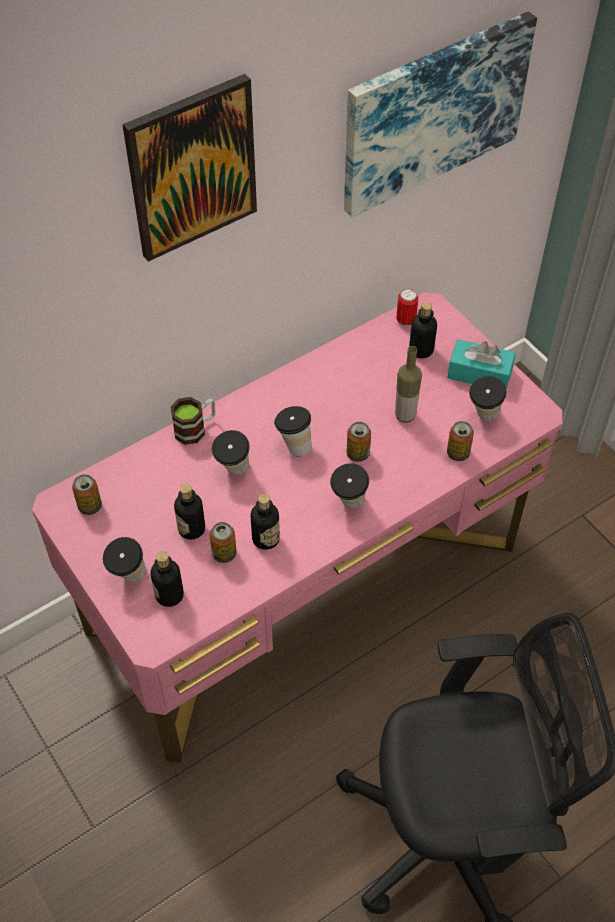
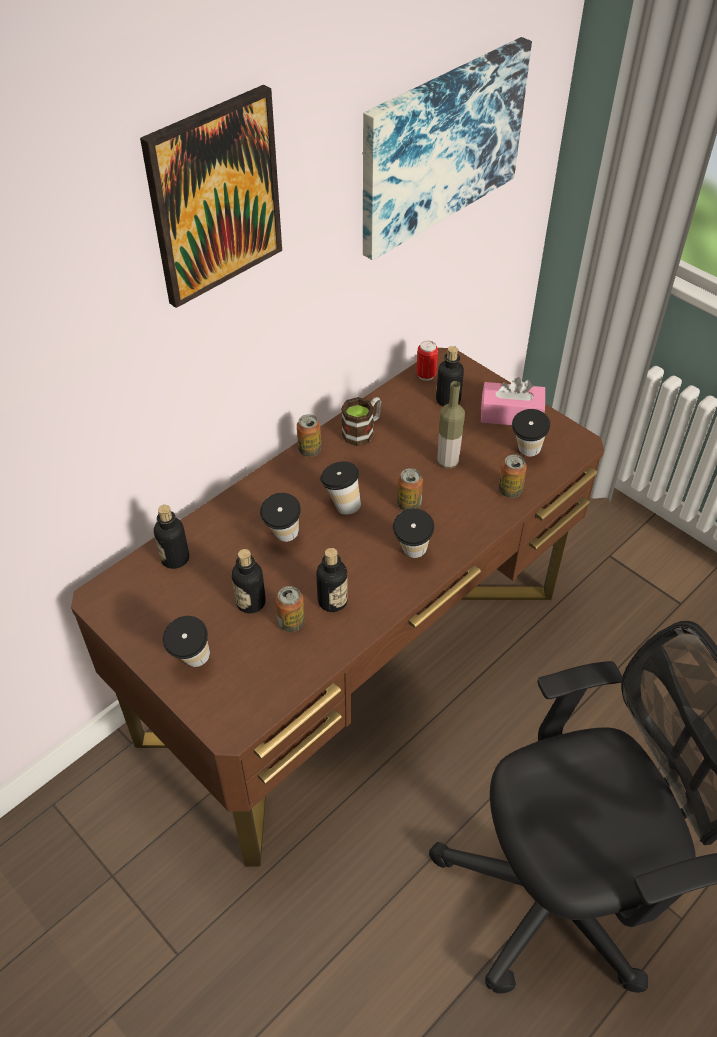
camera: 10 degrees left, 5 degrees down
(90, 506) = (135, 595): can -> can (309, 450)
(169, 595) = (240, 674): bottle -> bottle (175, 558)
(195, 428) = (235, 502): mug -> mug (362, 431)
(305, 587) = (356, 664): pink desk -> brown desk
(479, 373) = (511, 414): turquoise tissue box -> pink tissue box

